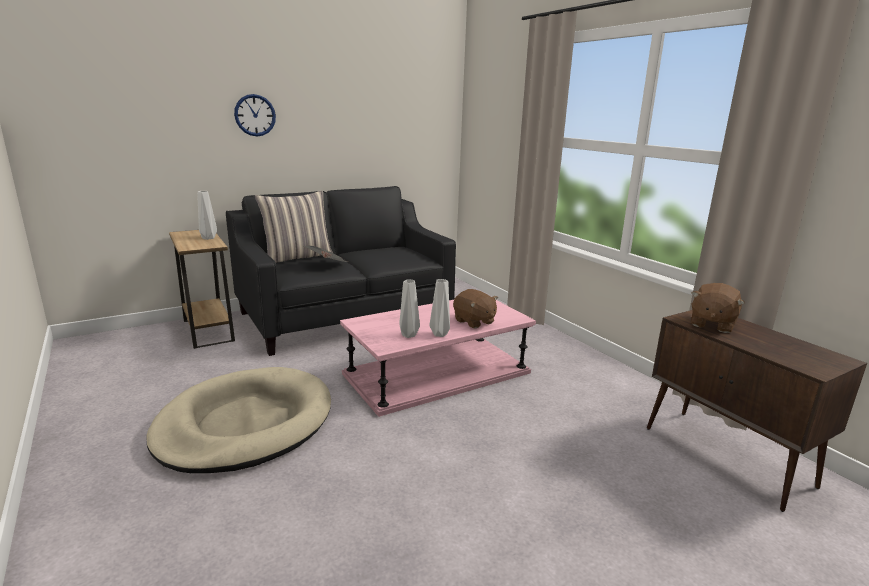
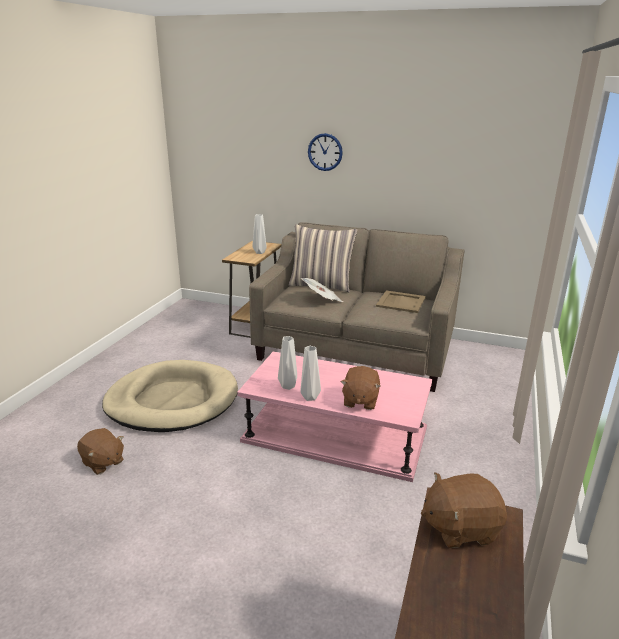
camera: 50 degrees right, 5 degrees up
(276, 512) = (102, 462): none -> brown plush toy
(345, 316) = (356, 350): black sofa -> beige sofa
(390, 250) = (400, 302): none -> beige tray

